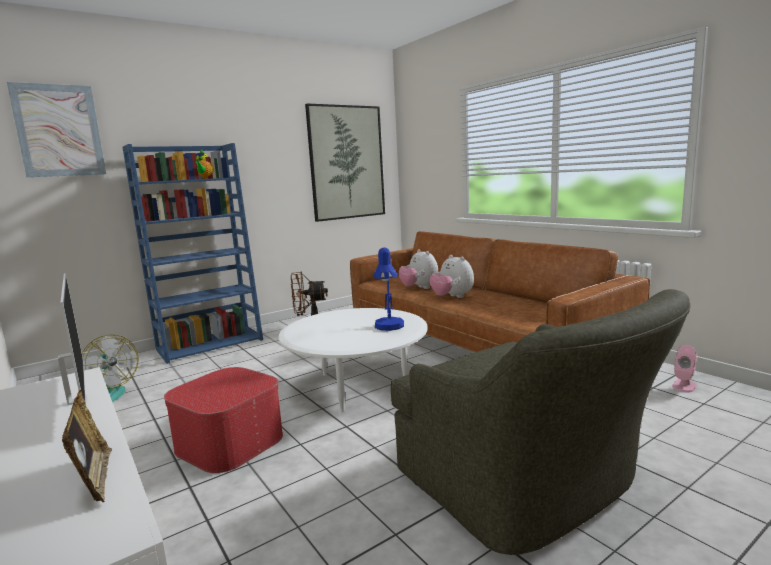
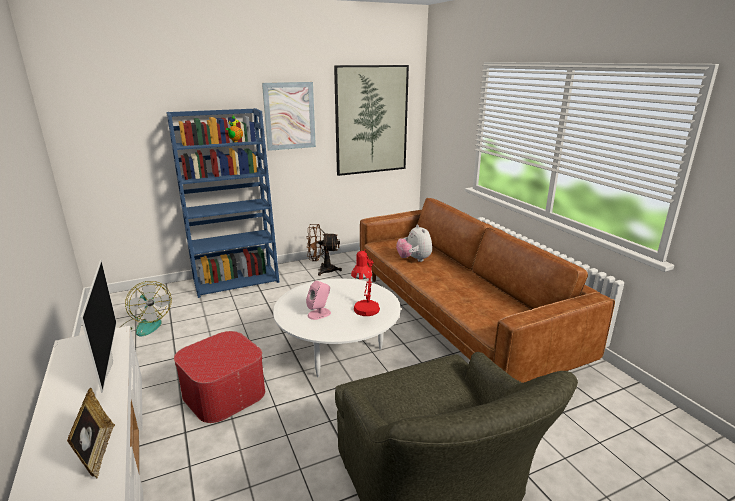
camera: 10 degrees right, 10 degrees up
(59, 131) = (114, 99): picture -> picture (289, 116)
(389, 328) = (365, 312): blue table lamp -> red table lamp
(452, 297) = (437, 278): plush toy -> none
(684, 386) = (625, 403): pink speaker -> pink speaker (319, 314)

